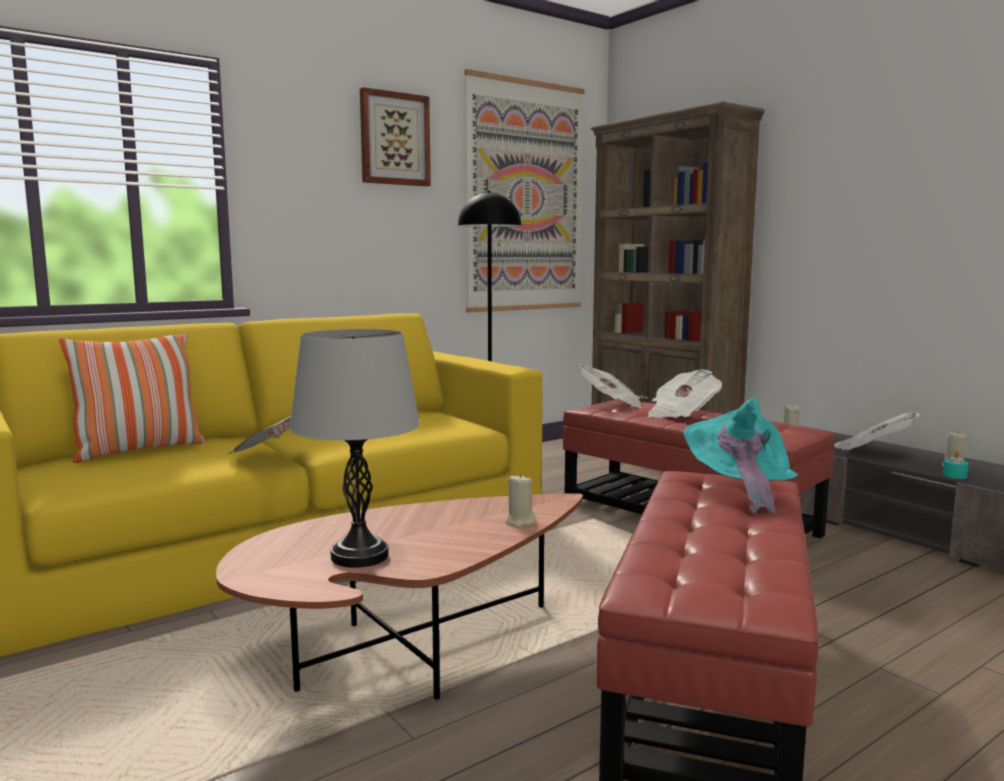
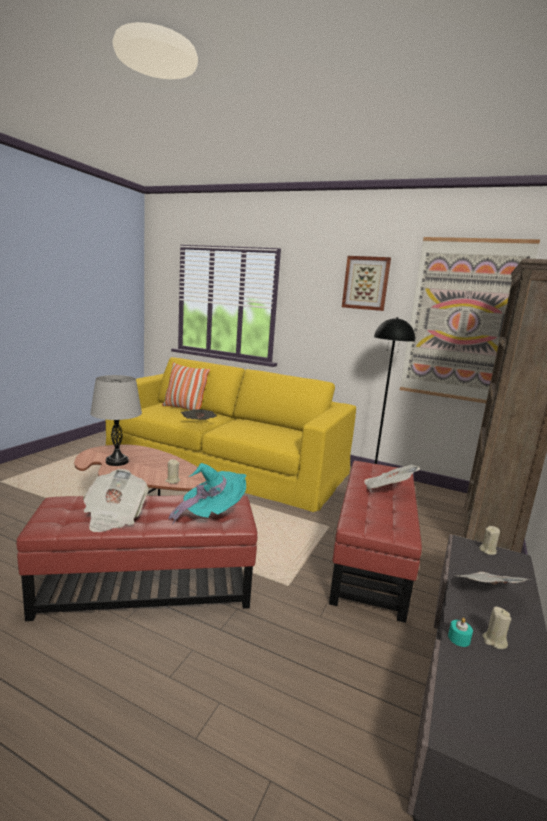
camera: 60 degrees right, 5 degrees up
(611, 404) = (383, 468): newspaper -> newspaper (114, 516)

